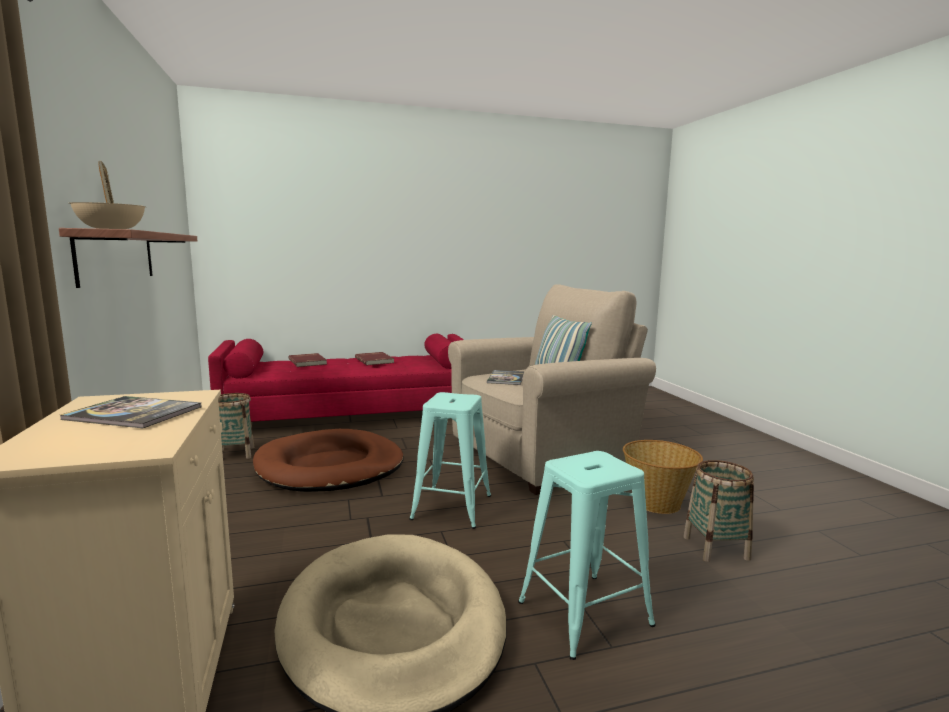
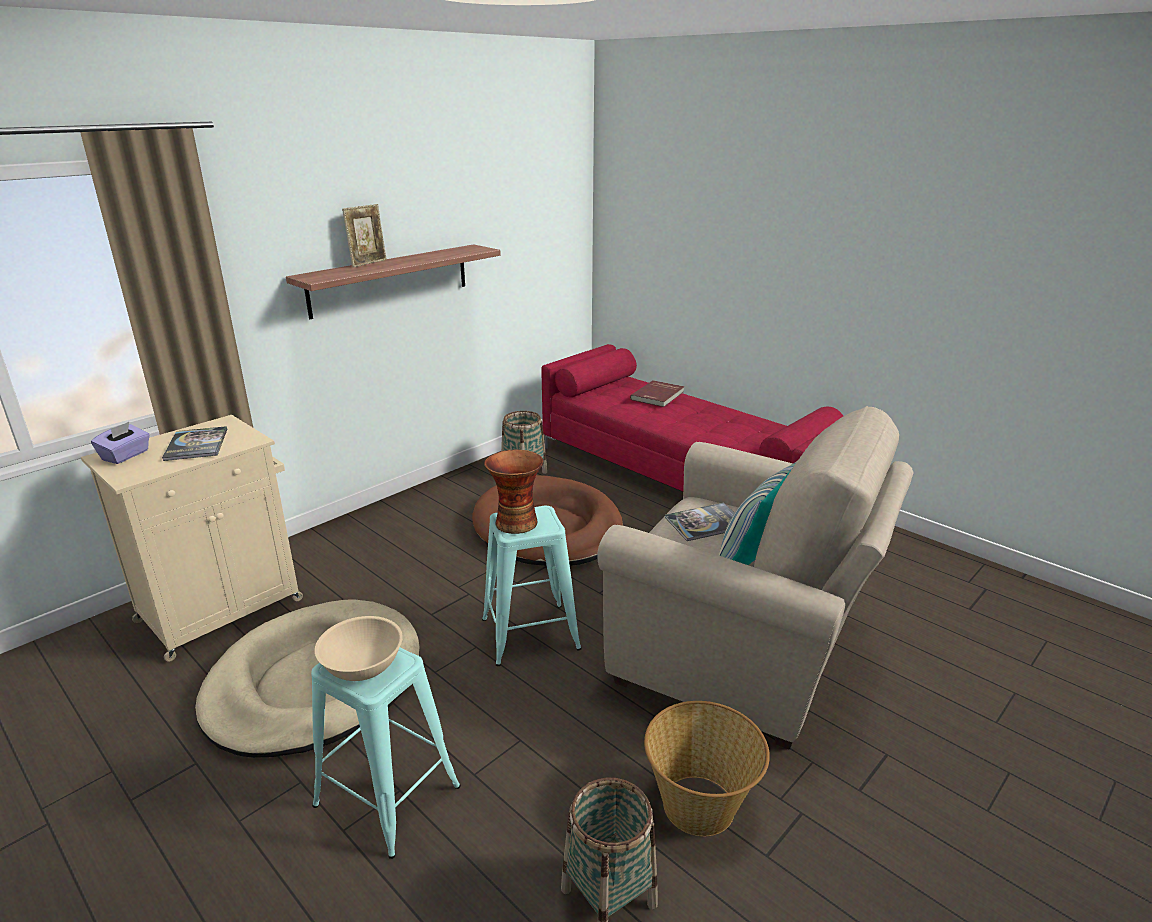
camera: 60 degrees right, 15 degrees up
(53, 446) = (126, 456): none -> purple tissue box
(110, 229) = (328, 274): beige bowl -> beige bowl (362, 666)
(375, 360) = (722, 420): red book -> none
(449, 401) = (515, 522): none -> vase

